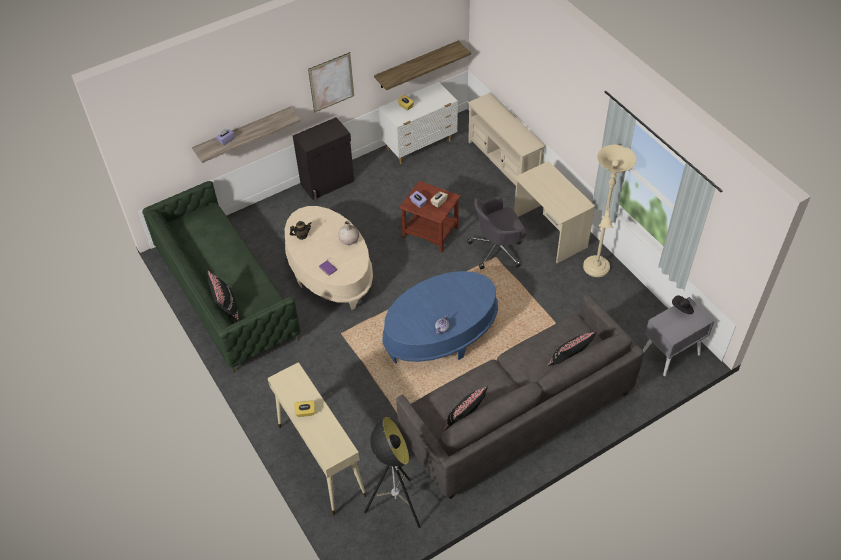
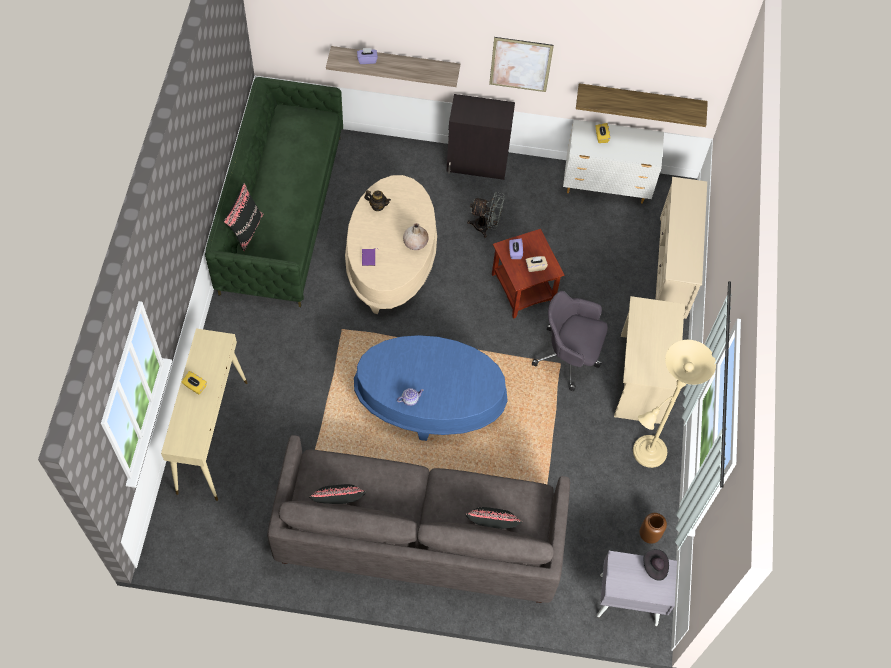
camera: 35 degrees right, 10 degrees up
(371, 214) = (486, 226): none -> grey fan
(396, 506) = (232, 530): floor lamp -> none
(644, 310) = (649, 535): none -> brown vase

